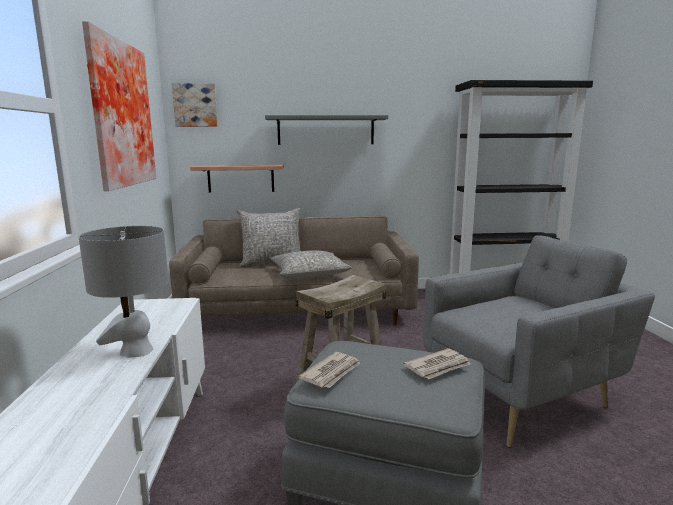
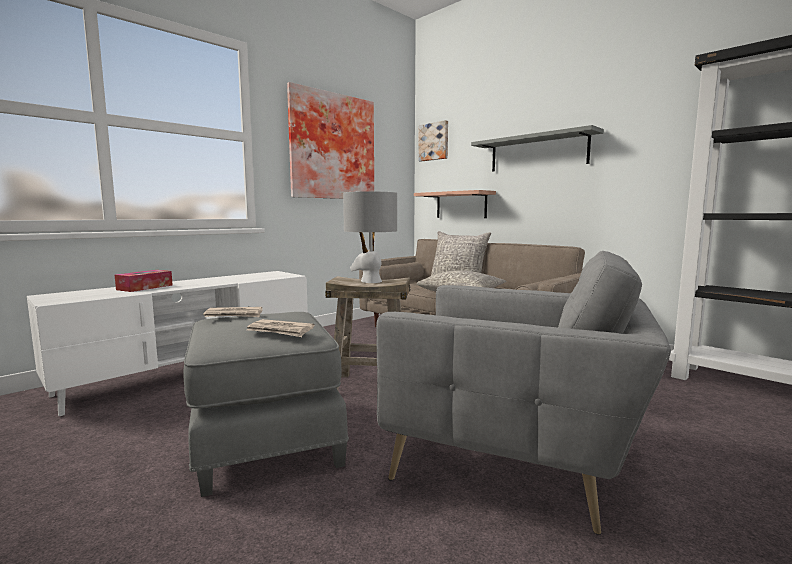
camera: 50 degrees right, 5 degrees down
(70, 393) = (145, 287): none -> tissue box
(136, 351) = (205, 284): grey table lamp -> grey table lamp (371, 281)

